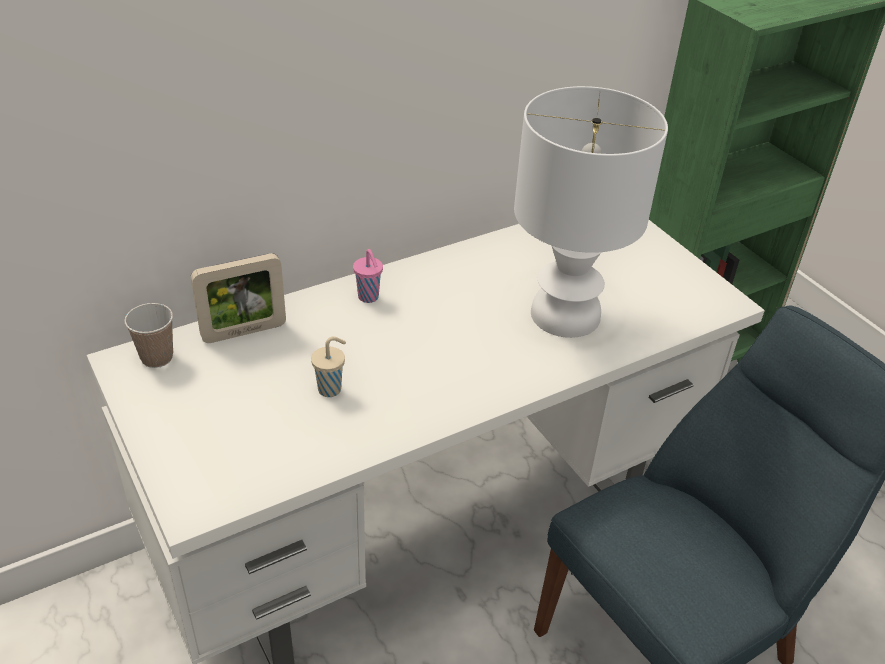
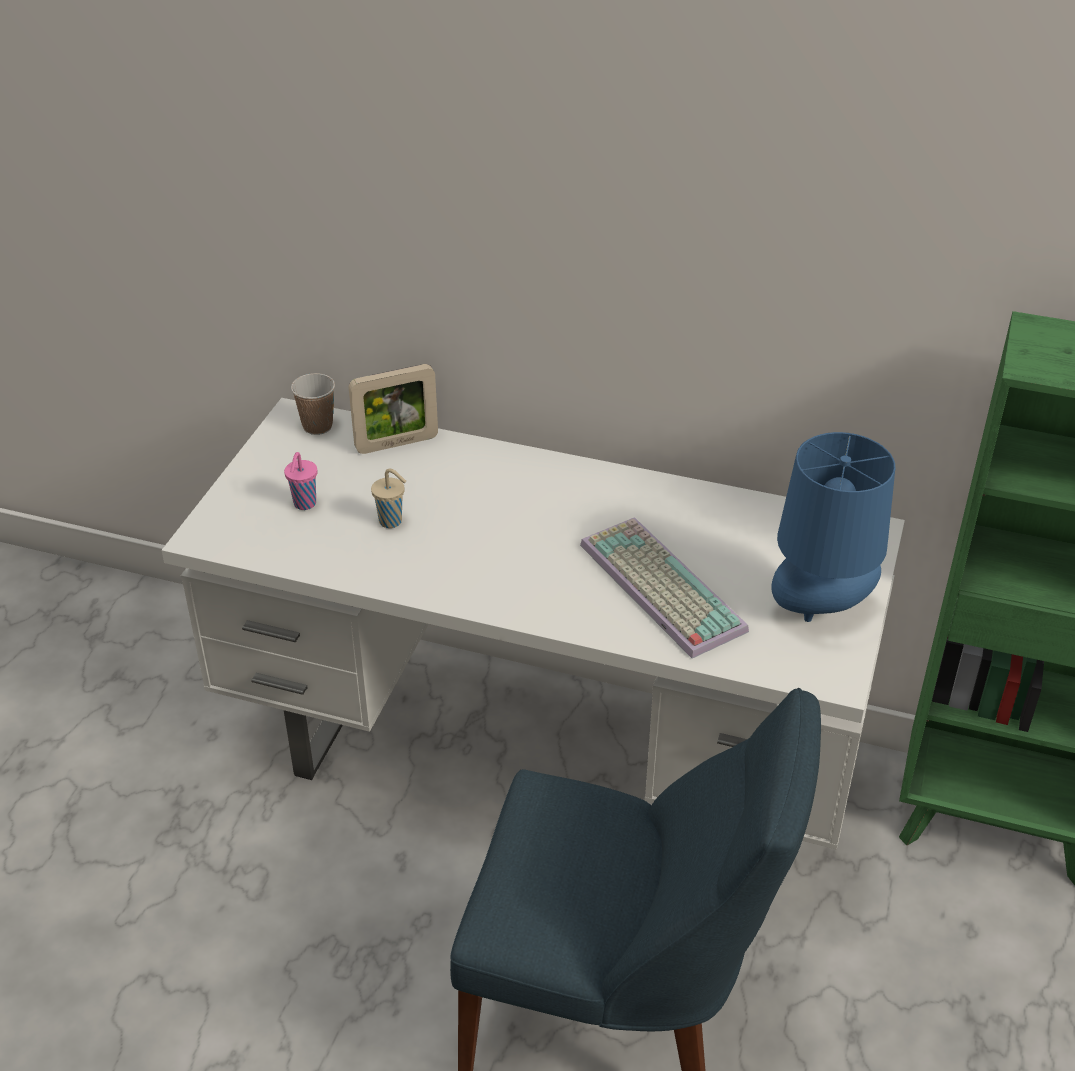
camera: 50 degrees right, 0 degrees up
(244, 332) = (396, 443): picture frame -> picture frame turned 45 degrees counterclockwise
(369, 298) = (522, 474): pink cup -> pink cup (304, 504)
(563, 315) = (657, 587): white table lamp -> keyboard
(662, 271) = (820, 612): none -> blue table lamp

